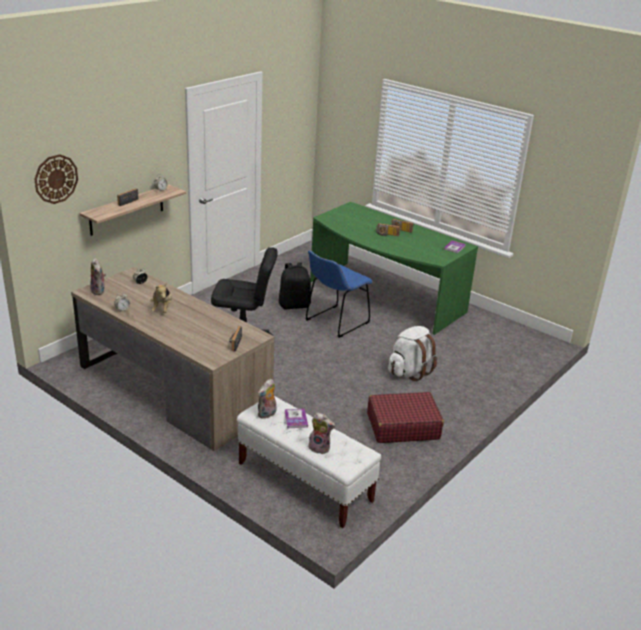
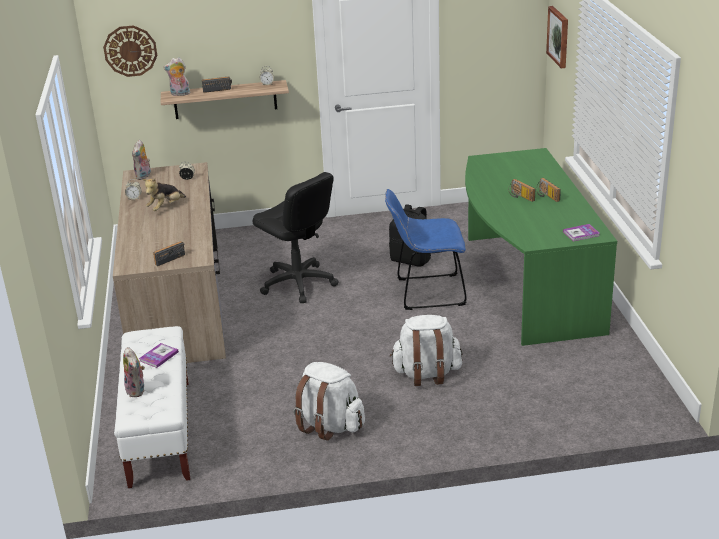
camera: 45 degrees right, 0 degrees up
(267, 414) = (144, 342): plush toy -> plush toy (179, 94)
(340, 120) = (559, 36): none -> picture
(402, 426) = (329, 425): red suitcase -> white backpack

